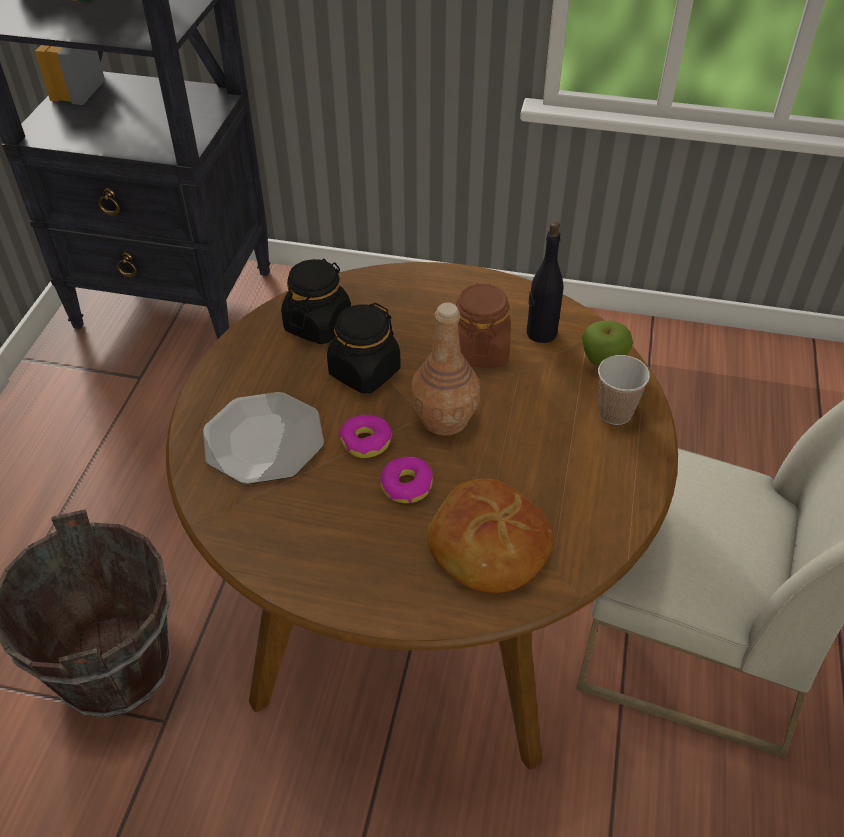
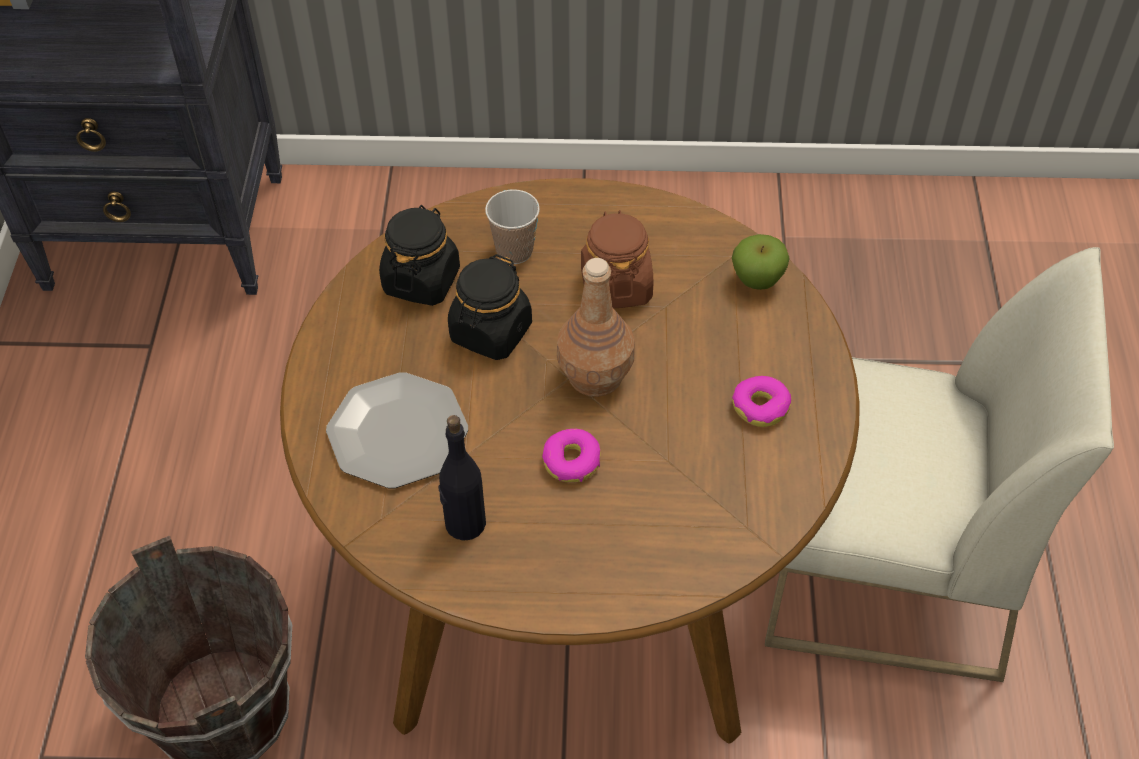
camera: 10 degrees left, 5 degrees up
(366, 441) = (514, 417): donut -> donut (761, 407)
(487, 548) = (674, 518): bread -> none
(541, 333) = (681, 255): black bottle -> black bottle (464, 524)
(615, 413) = (781, 341): cup -> cup (514, 251)

